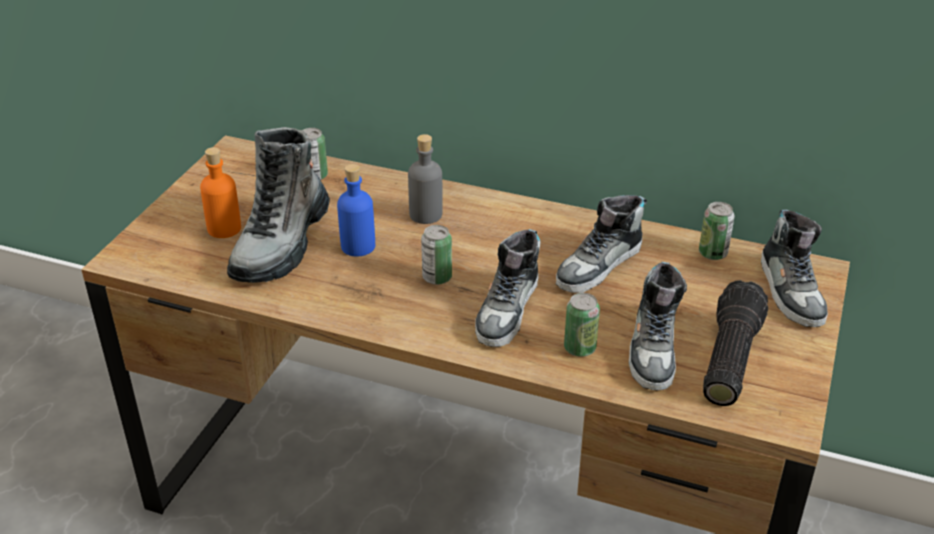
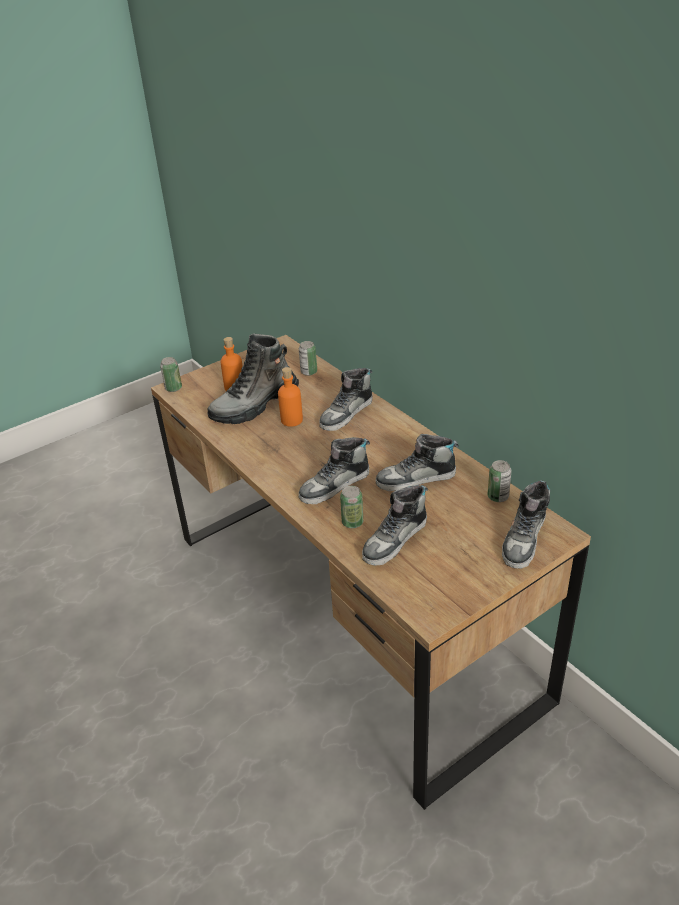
camera: 35 degrees right, 0 degrees up
(358, 246) = (291, 420): blue bottle -> orange bottle
(426, 214) = (346, 414): grey bottle -> shoe
(437, 277) = (315, 452): can -> can (173, 388)
(727, 358) = (435, 563): flashlight -> none

